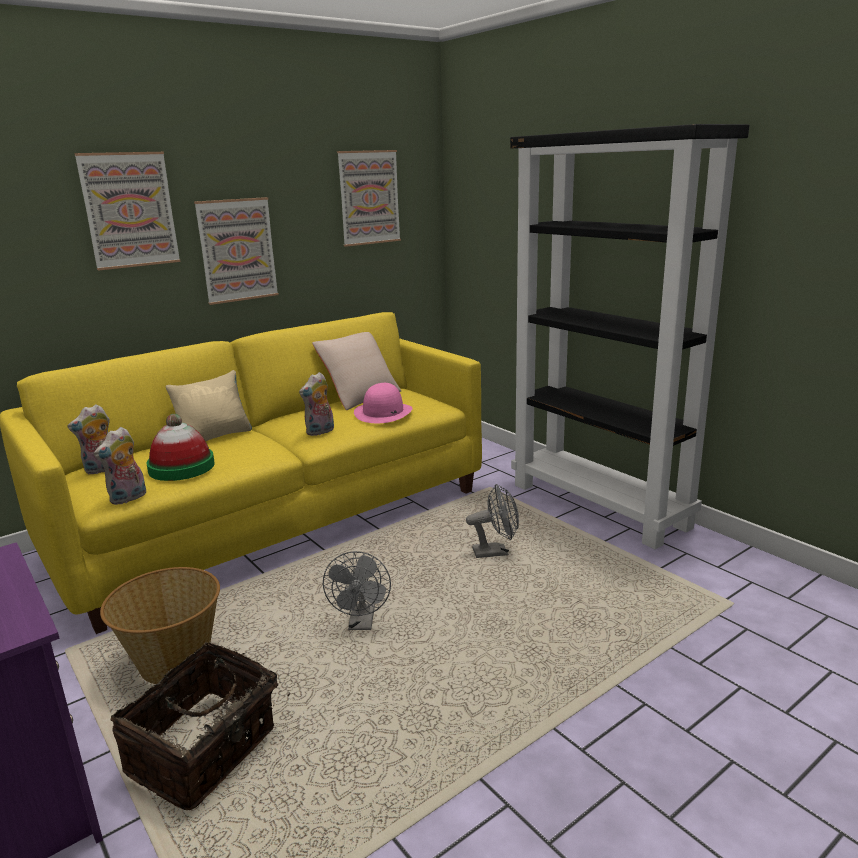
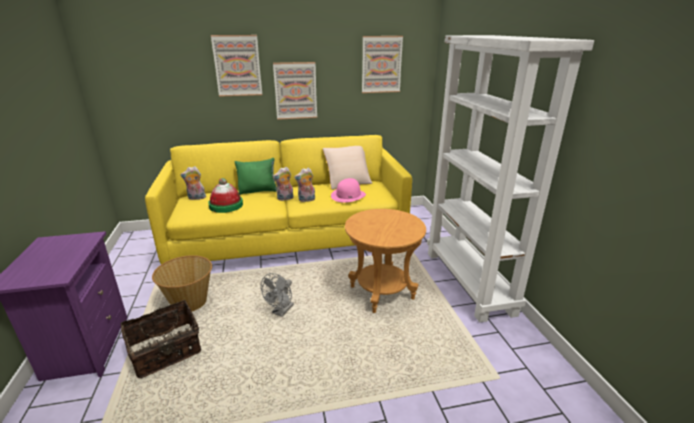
camera: 25 degrees right, 5 degrees up
(128, 498) = (191, 217): plush toy -> plush toy (285, 199)
(215, 436) = (258, 191): beige pillow -> green pillow
(496, 552) = (382, 293): grey fan -> brown side table
(600, 505) = (469, 282): black bookcase -> white bookcase

